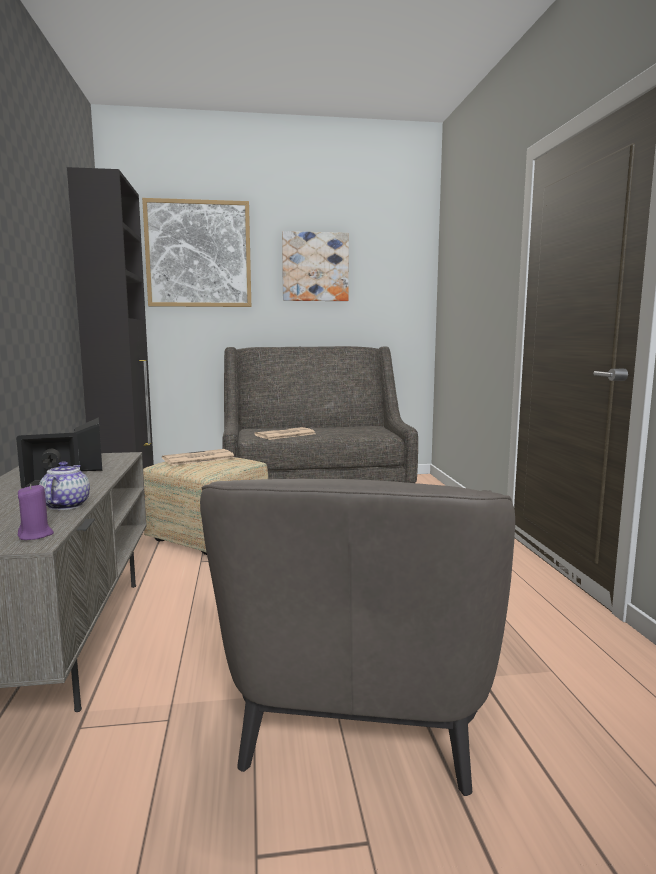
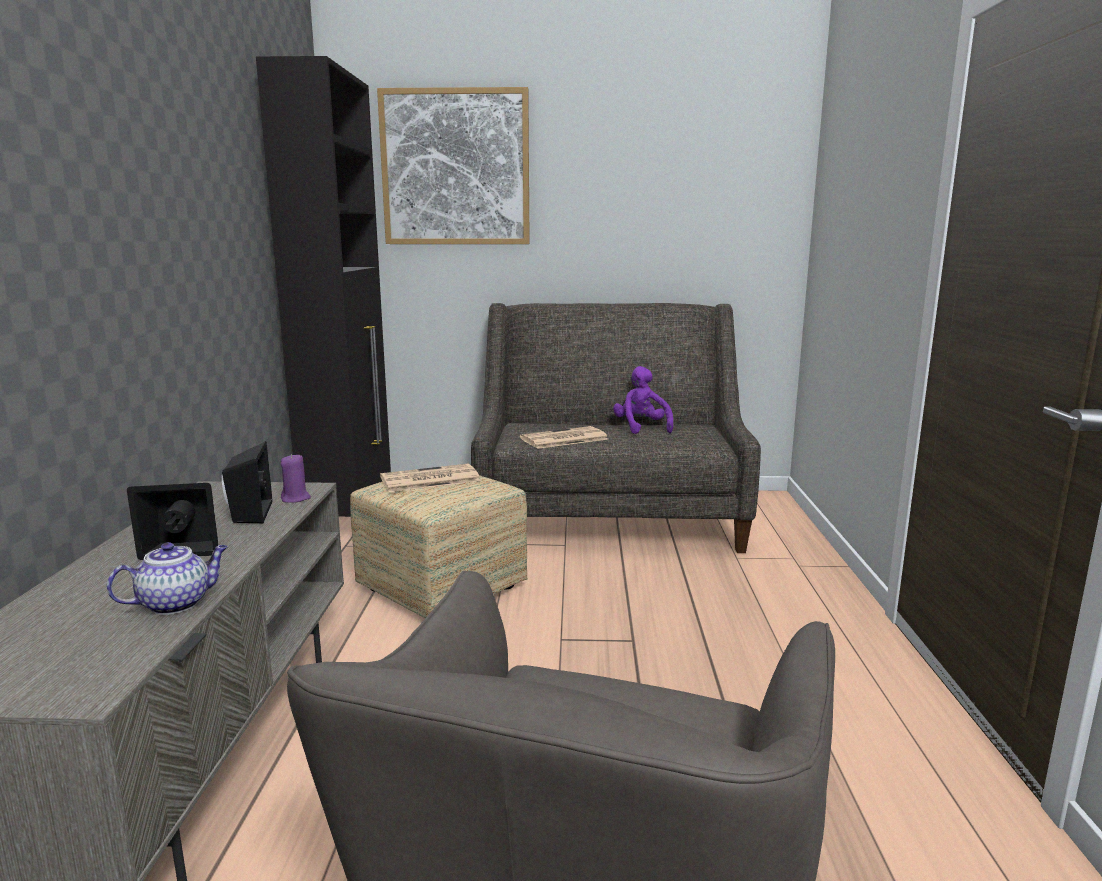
camera: 10 degrees right, 5 degrees up
(36, 535) = (101, 674): purple candle -> purple candle (296, 498)
(66, 505) = (176, 603): teapot -> teapot turned 45 degrees clockwise
(315, 267) = (624, 183): picture -> none
(335, 428) = (641, 428): none -> purple plush toy

